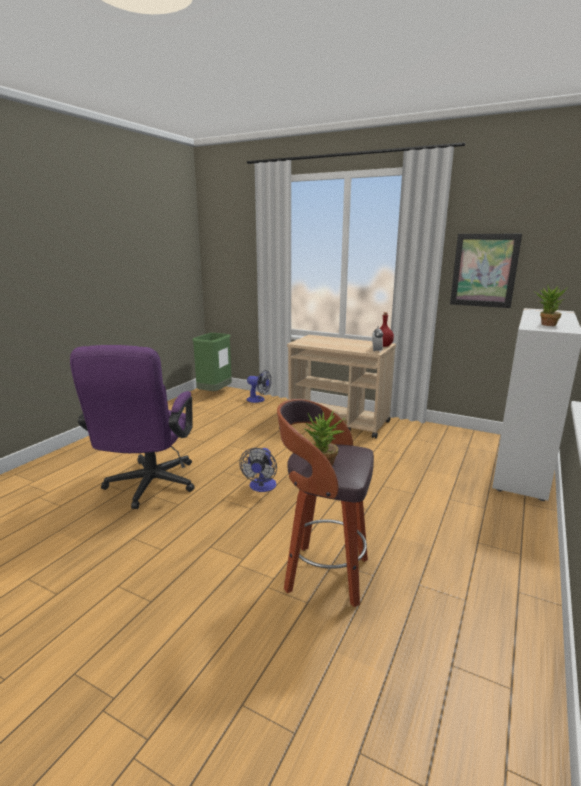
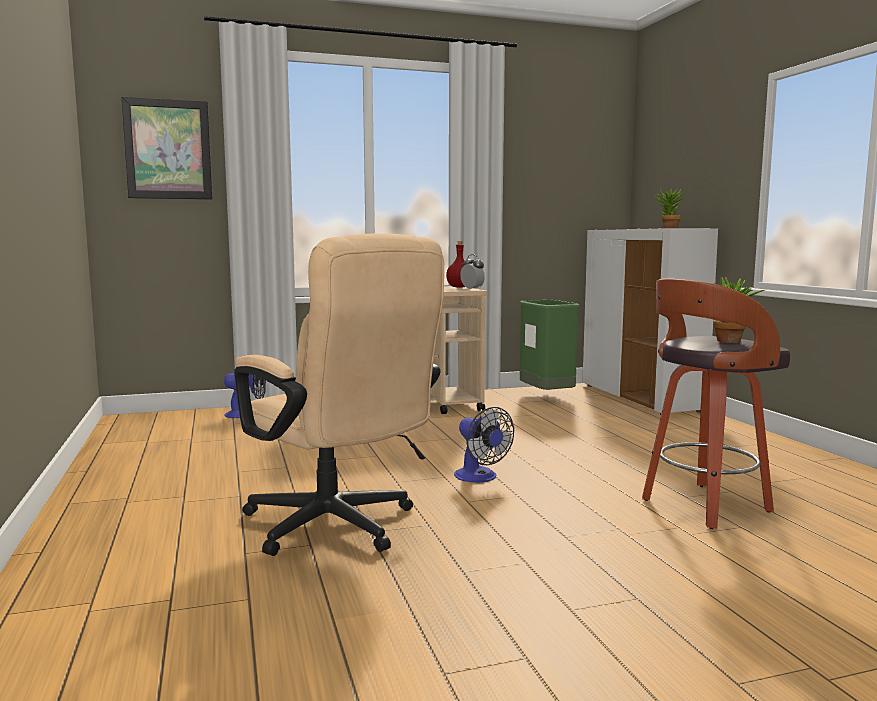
camera: 45 degrees left, 10 degrees down
(148, 487) = (339, 528): purple office chair -> beige office chair
(215, 393) = (152, 422): green trash can -> green trash can (546, 397)
(484, 270) = (540, 191): picture -> picture (168, 149)

